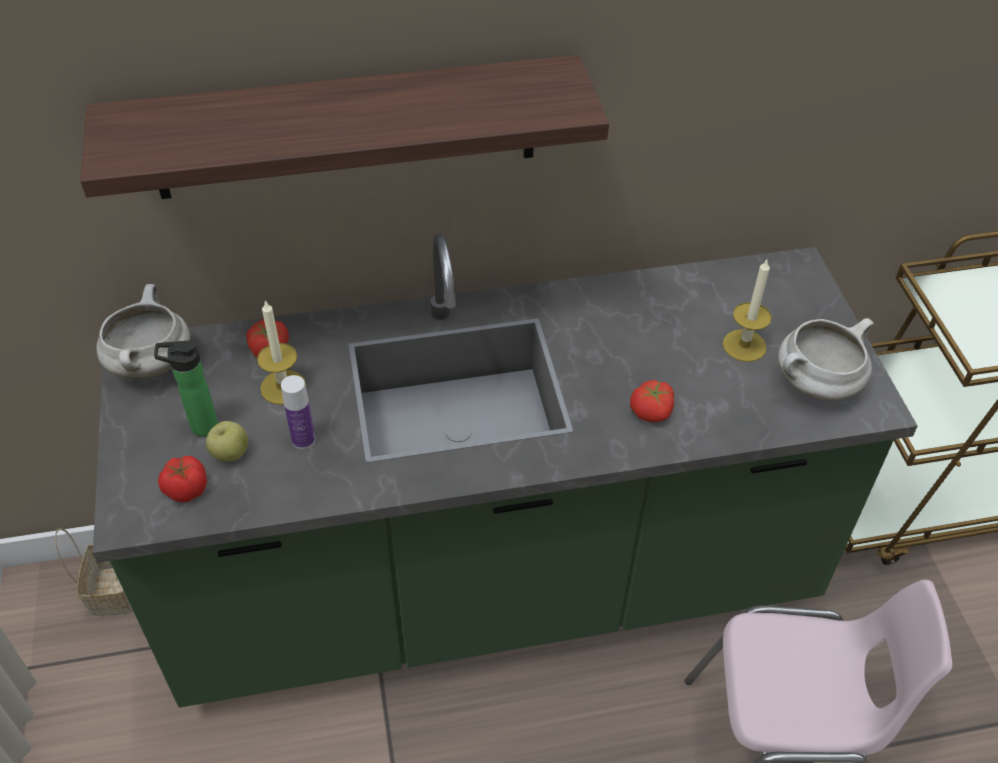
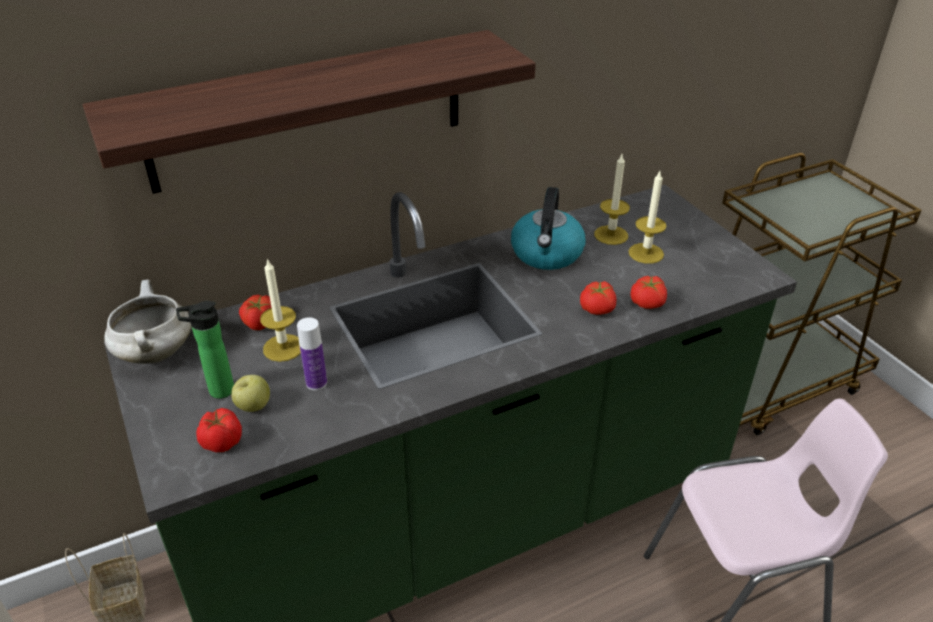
camera: 15 degrees left, 10 degrees down
(623, 322) = (547, 254): none -> kettle
(712, 310) = (611, 235): none -> candle
(715, 416) = (648, 302): none -> tomato
(816, 385) = (711, 269): white cooking pot -> none

